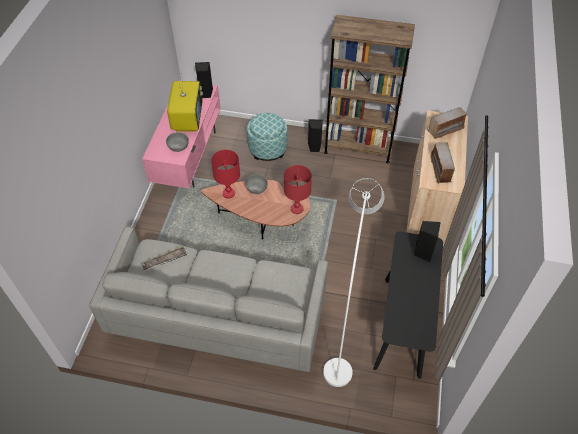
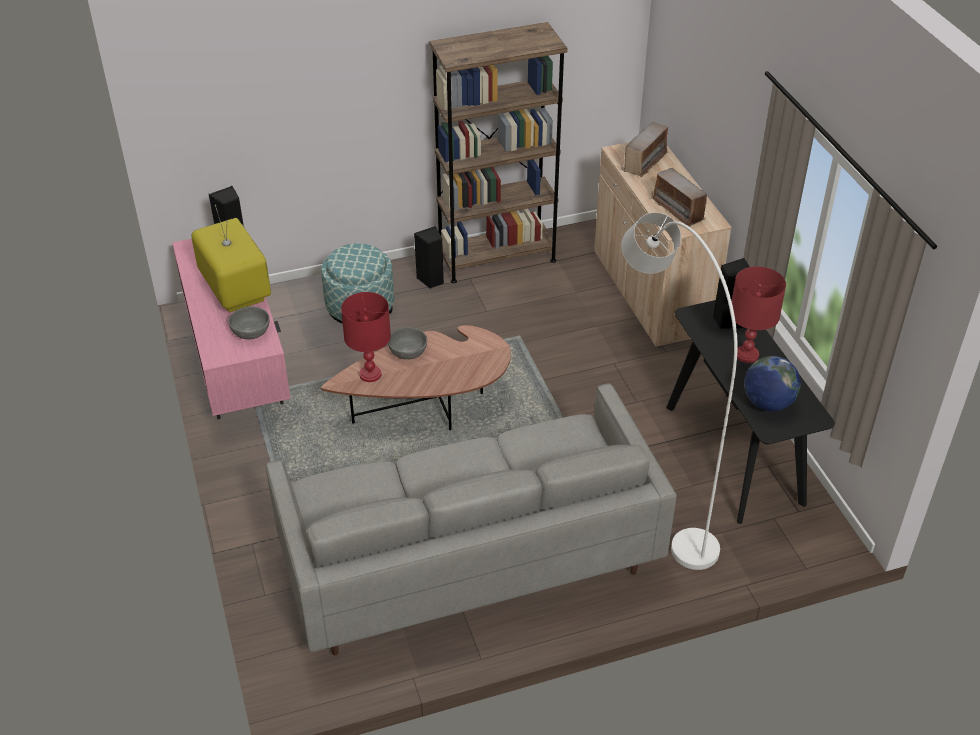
camera: 30 degrees left, 10 degrees down
(164, 260) = (355, 493): tray -> none
(297, 209) = (491, 354): red table lamp -> red table lamp (747, 354)
(404, 317) = (768, 403): none -> globe

